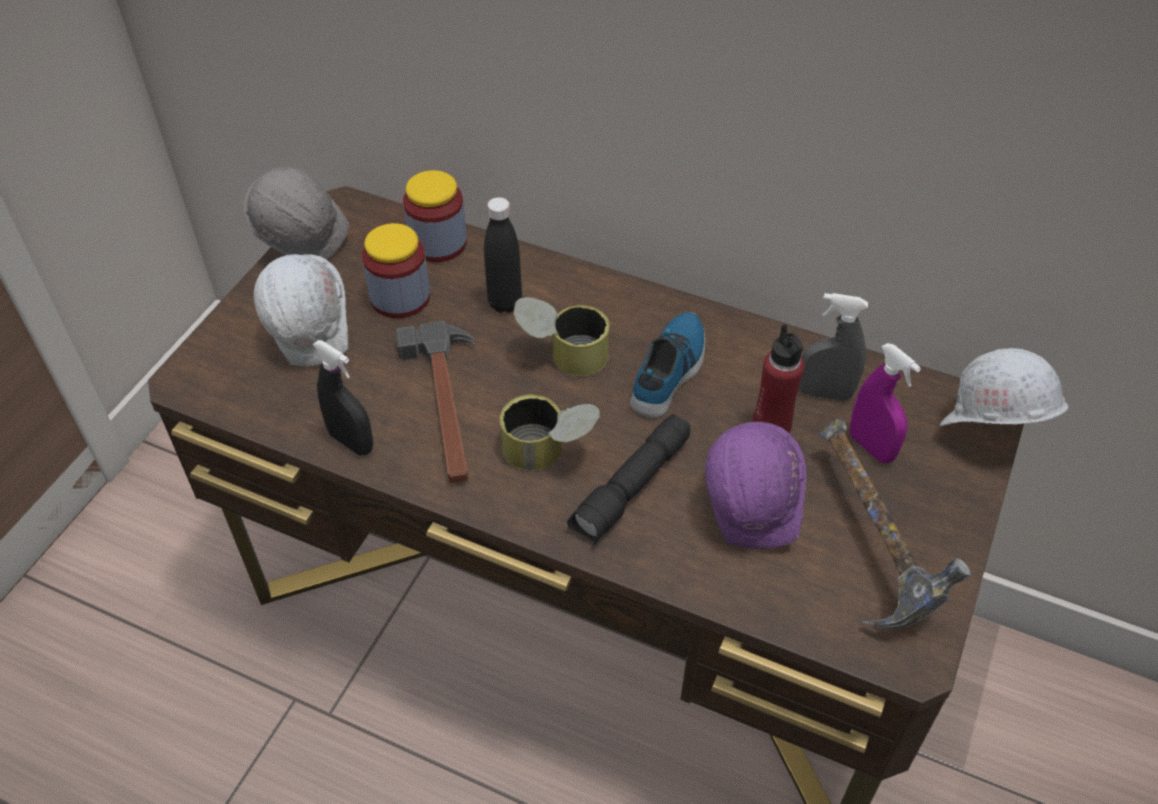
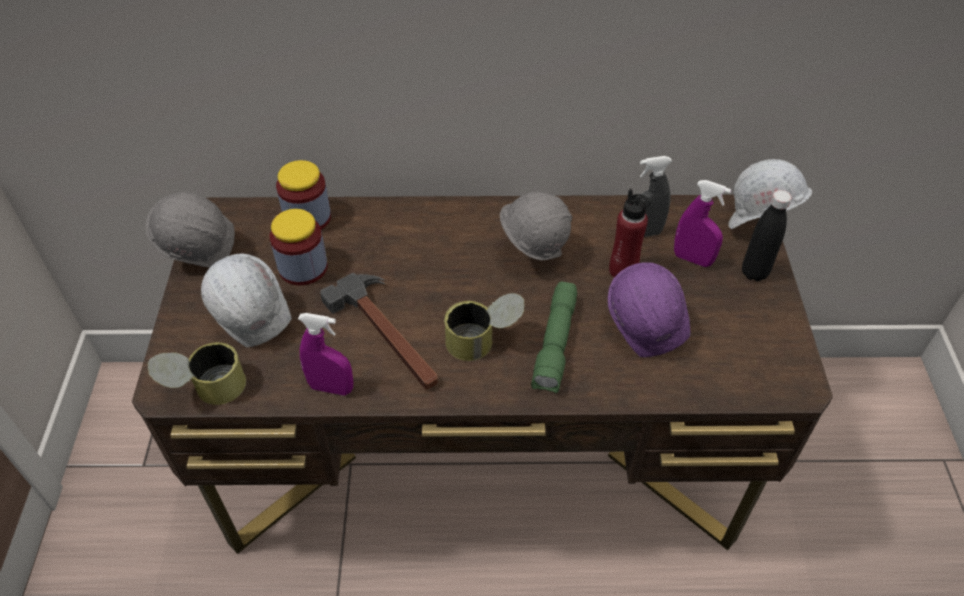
camera: 25 degrees left, 0 degrees up
(351, 442) = (331, 388): black spray bottle -> purple spray bottle
(505, 303) = (386, 245): black bottle -> black bottle (754, 272)
(562, 355) = (450, 268): can -> can (205, 389)
(632, 489) = (556, 345): black flashlight -> green flashlight
(670, 370) = (532, 253): shoe -> grey hard hat
(870, 547) = (731, 324): hammer -> none

